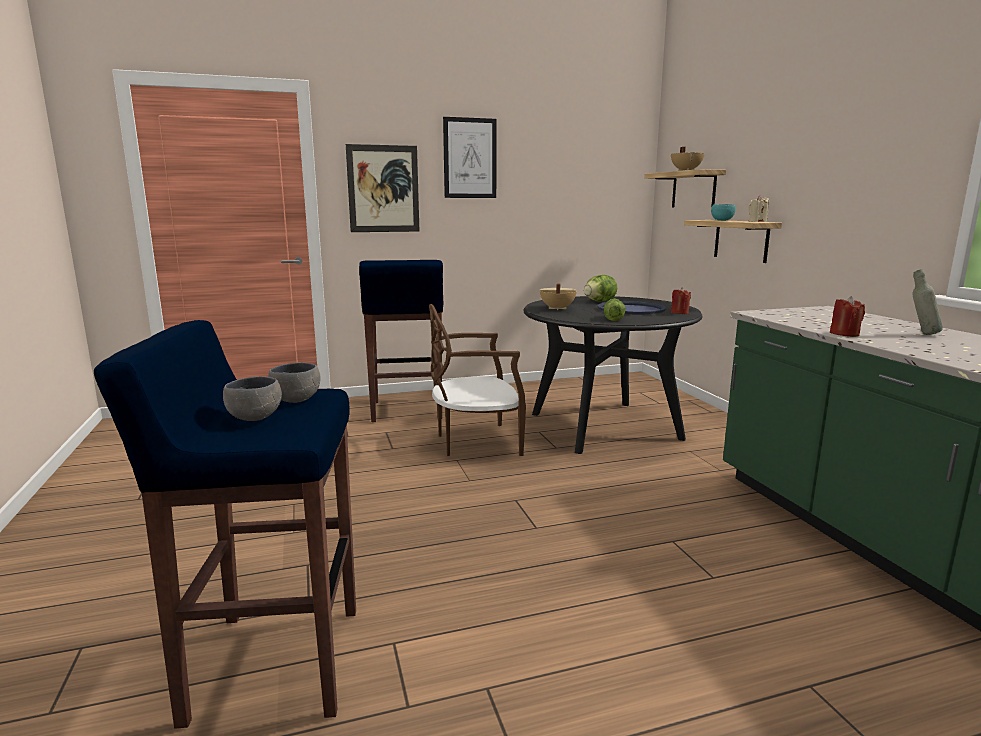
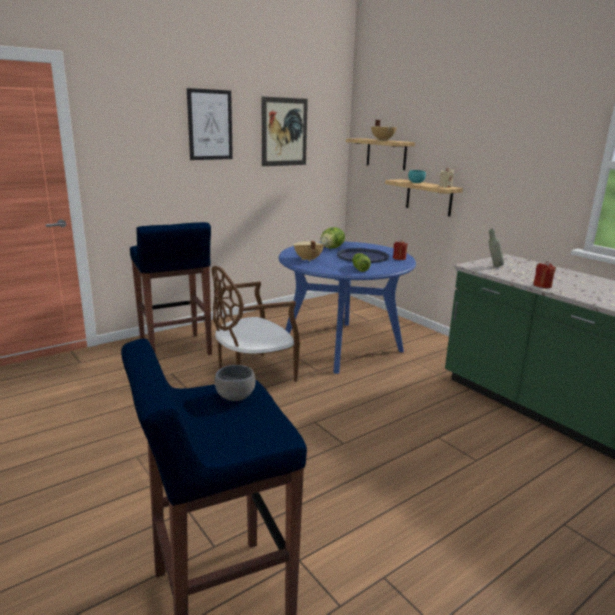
camera: 20 degrees left, 5 degrees up
(253, 417) = (225, 422): grey bowl -> none
(383, 189) = (137, 153): picture -> picture (284, 132)
(604, 426) = (341, 346): black dining table -> blue dining table
(921, 334) = (582, 282): grey bottle -> grey bottle (493, 266)

